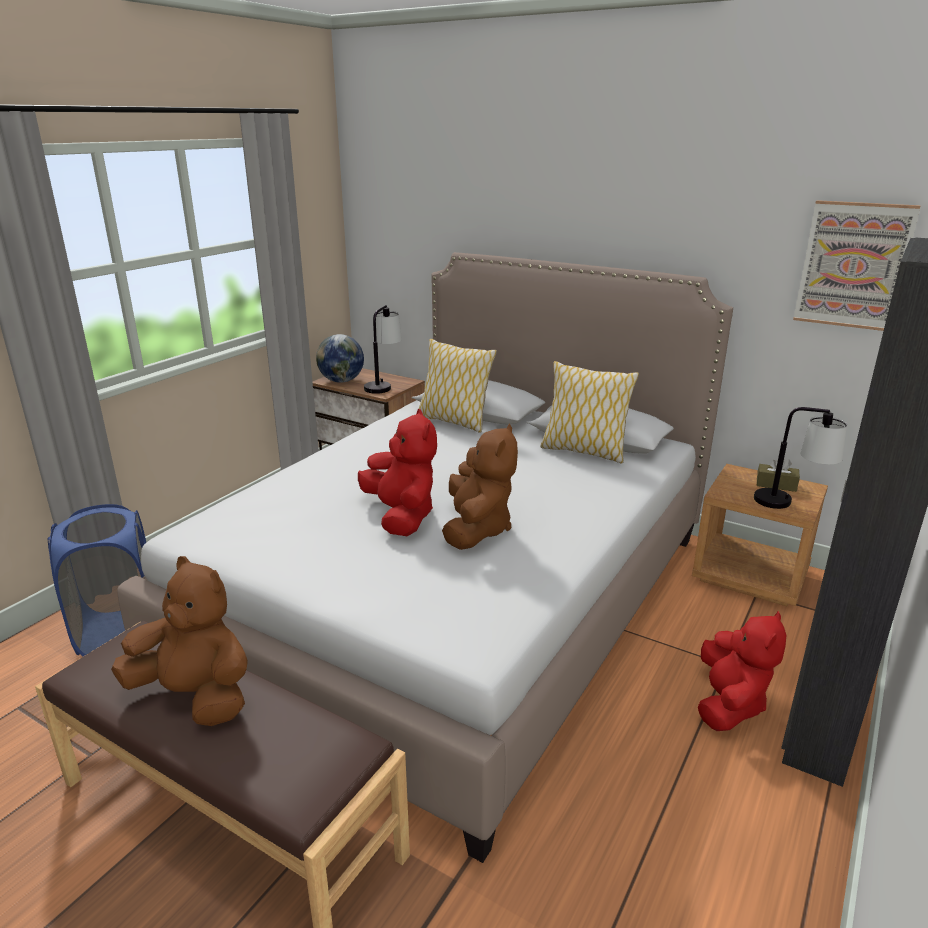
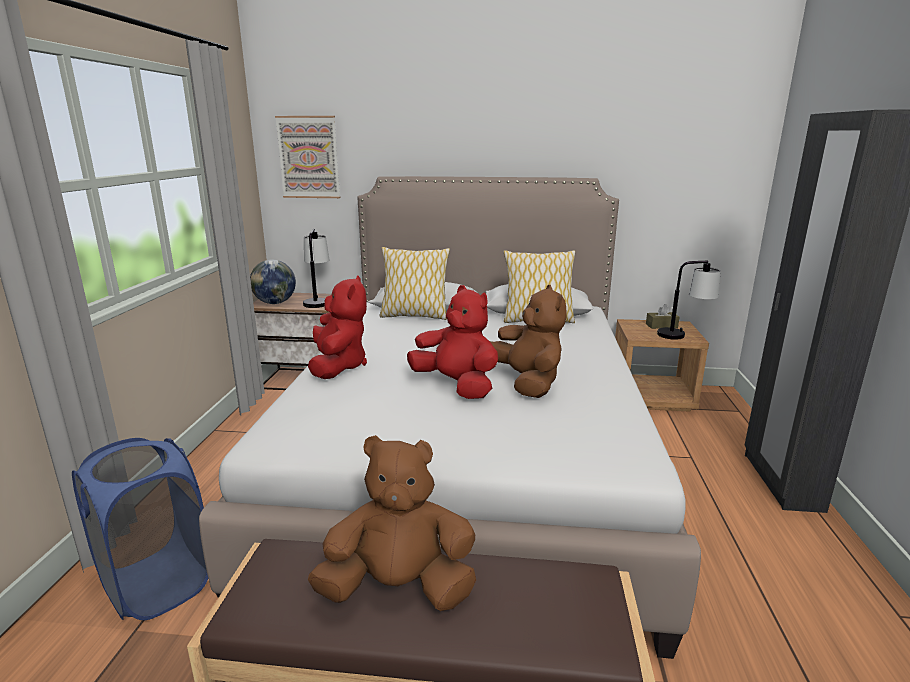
camera: 25 degrees left, 5 degrees down
(729, 704) = (718, 482): red plush toy -> red plush toy (338, 366)
(853, 265) = (695, 161): picture -> picture (309, 157)

